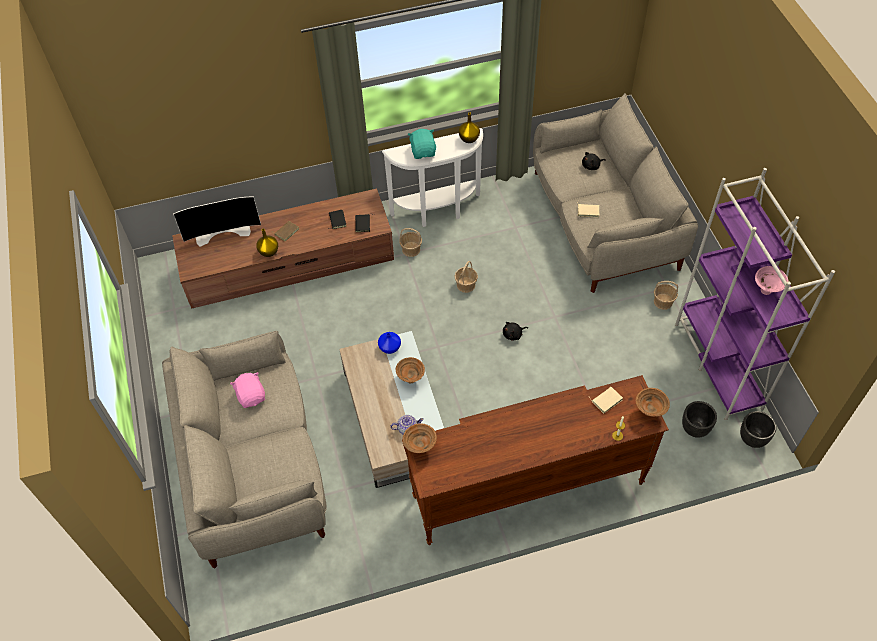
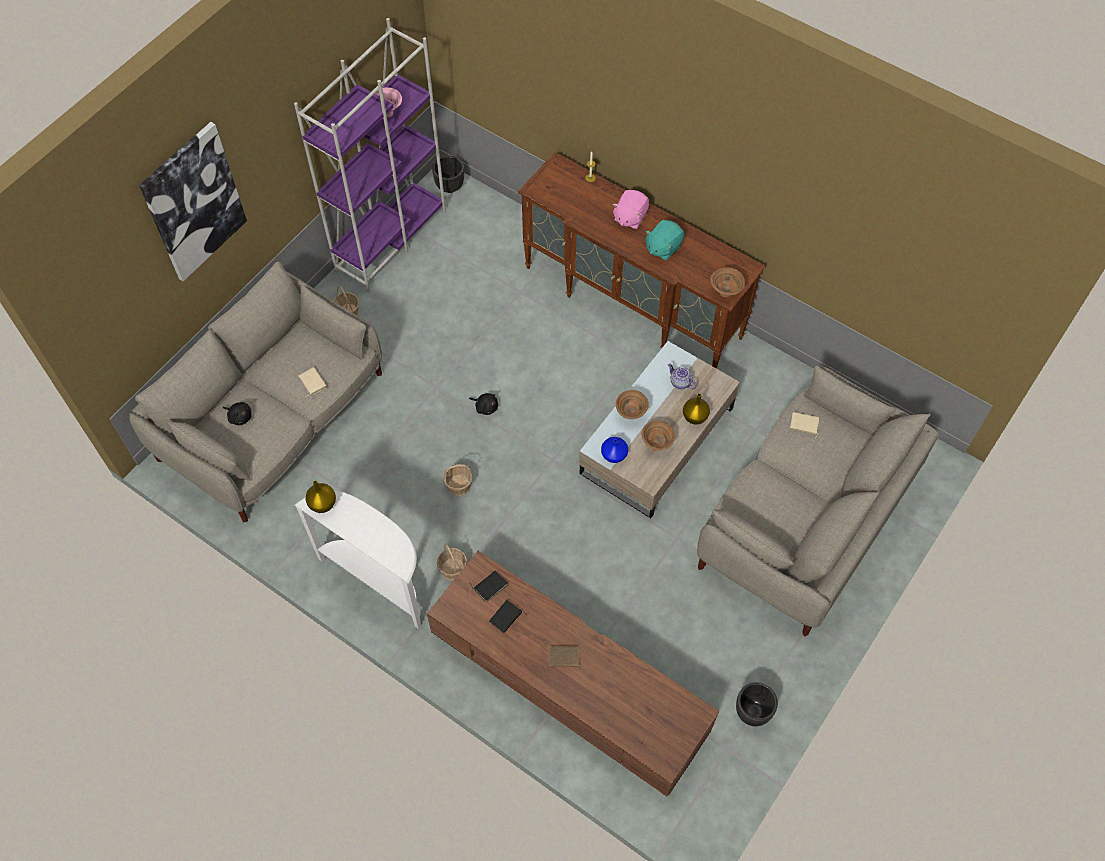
camera: 130 degrees left, 5 degrees up
(223, 232) = (620, 727): television -> none
(251, 396) = (775, 515): pink plush toy -> pink plush toy (630, 217)
(268, 252) = (606, 652): yellow vase -> yellow vase (695, 417)
(423, 151) = (377, 536): turquoise plush toy -> turquoise plush toy (663, 247)
(606, 400) = (564, 201): beige book -> beige book (804, 425)
(649, 411) = (549, 169): brown bowl -> brown bowl (656, 445)
(694, 428) = (472, 226): black planter -> black planter (752, 712)
(708, 89) = (193, 202): none -> picture

